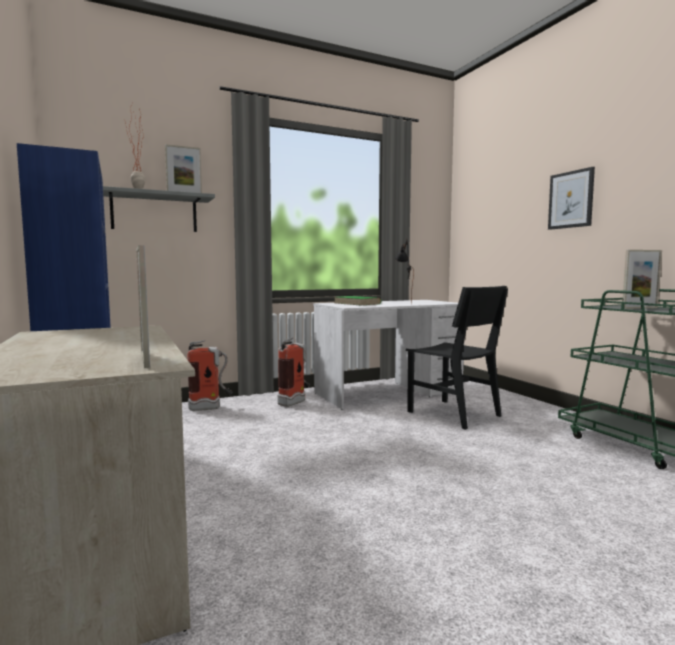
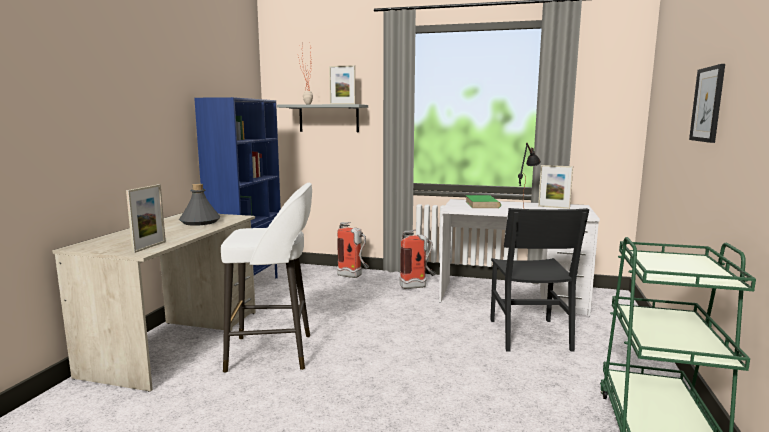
camera: 40 degrees right, 5 degrees up
(102, 335) = (200, 222): none -> grey bottle
(272, 505) = (273, 353): none -> white stool
(640, 308) = (675, 265): picture frame -> picture frame (553, 207)

